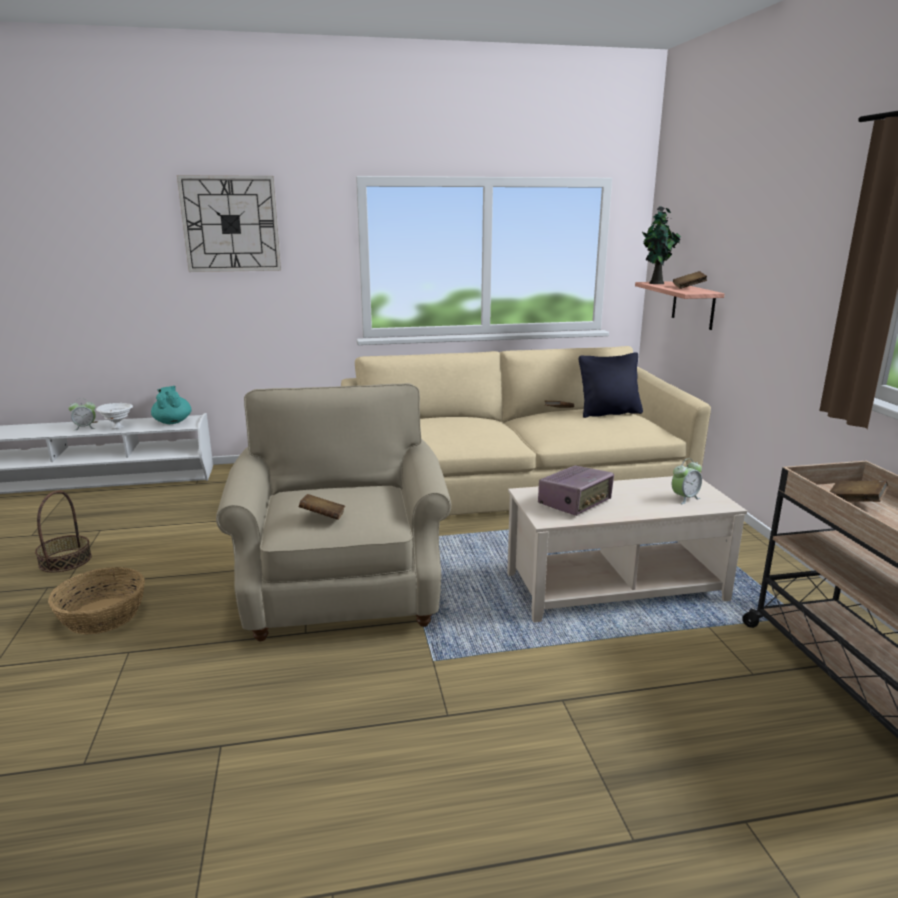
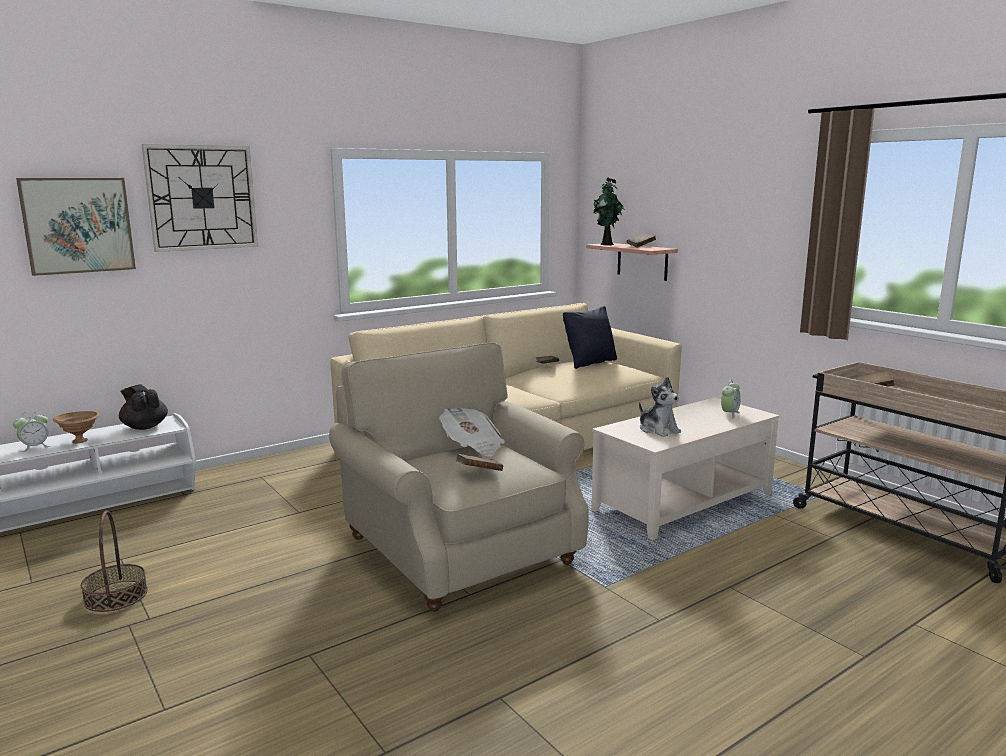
camera: 25 degrees left, 5 degrees down
(103, 615) = (236, 632): basket -> none
(118, 427) = (79, 441): white bowl -> brown bowl
(126, 246) = (78, 225): none -> picture
(172, 422) = (144, 427): turquoise teapot -> black teapot
(356, 488) = (472, 447): none -> newspaper
(575, 502) = (658, 429): radio -> plush toy

